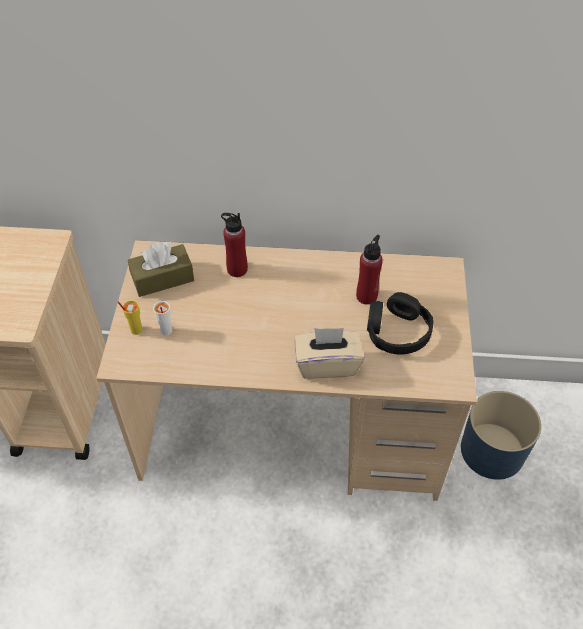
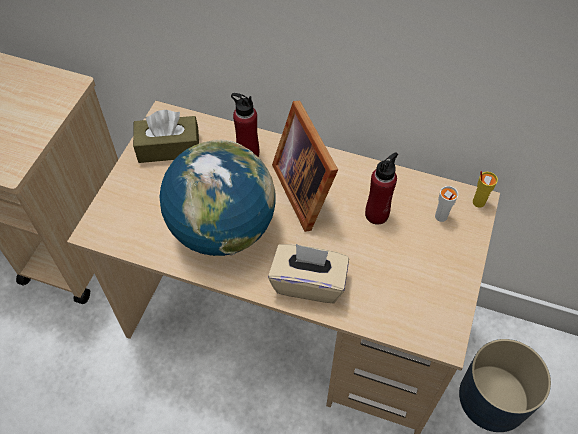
camera: 15 degrees right, 5 degrees up
(136, 330) = (123, 198): yellow cup -> yellow cup (478, 202)
(166, 331) = (153, 206): white cup -> white cup (440, 217)
(236, 337) = (222, 229): none -> globe
(299, 287) = (307, 188): none -> picture frame
(397, 331) = (397, 263): black headphones -> none

